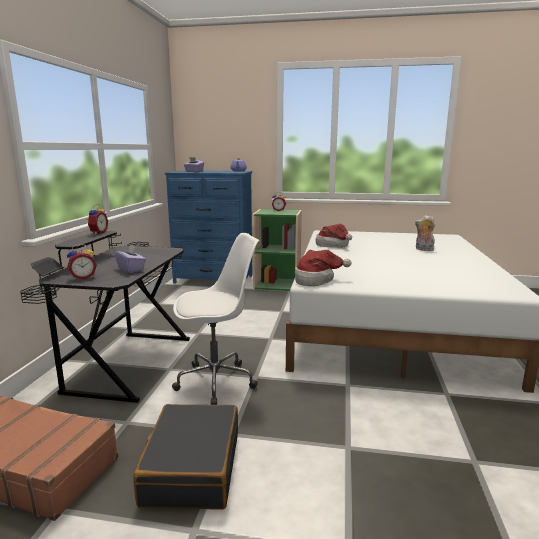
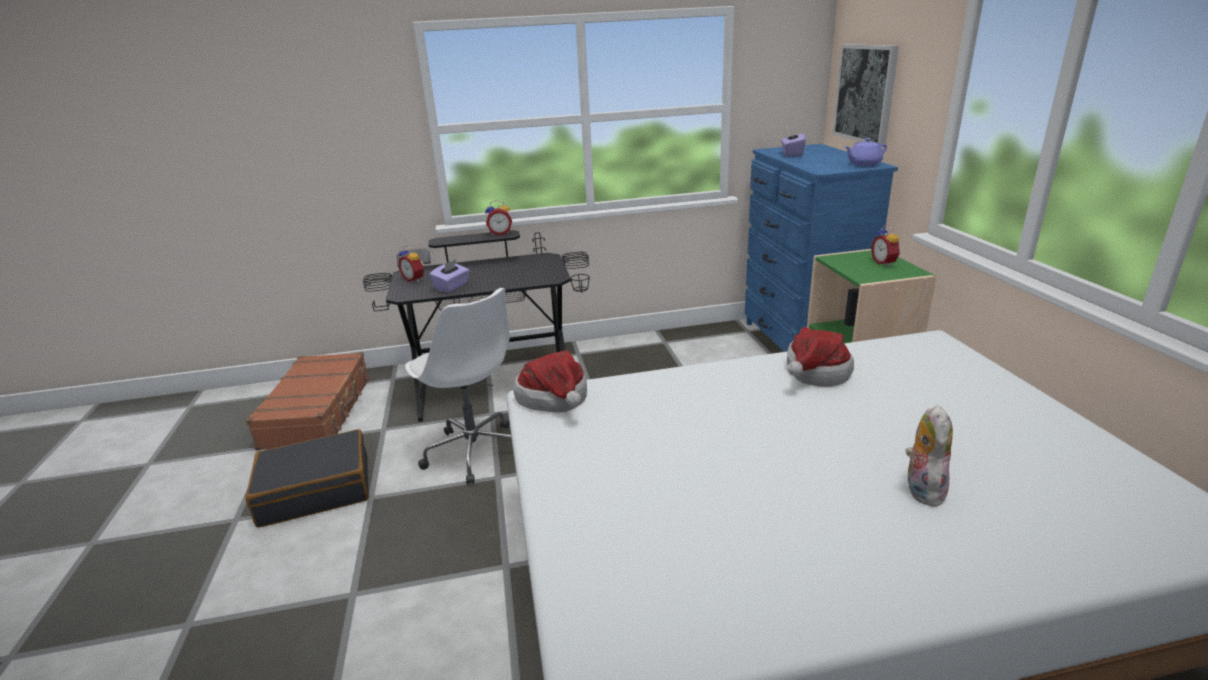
camera: 70 degrees right, 10 degrees up
(212, 140) = (865, 93): none -> picture

